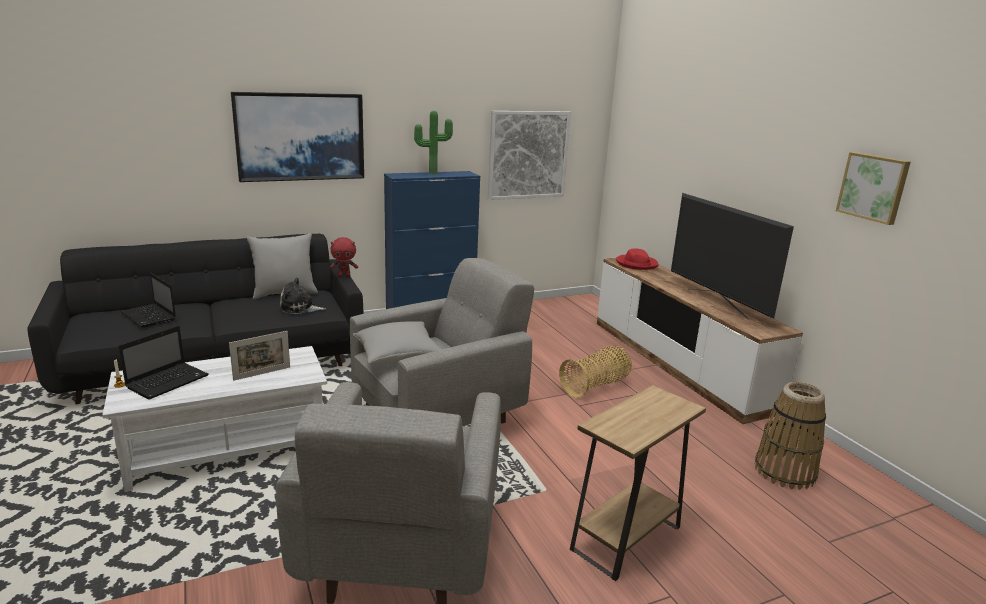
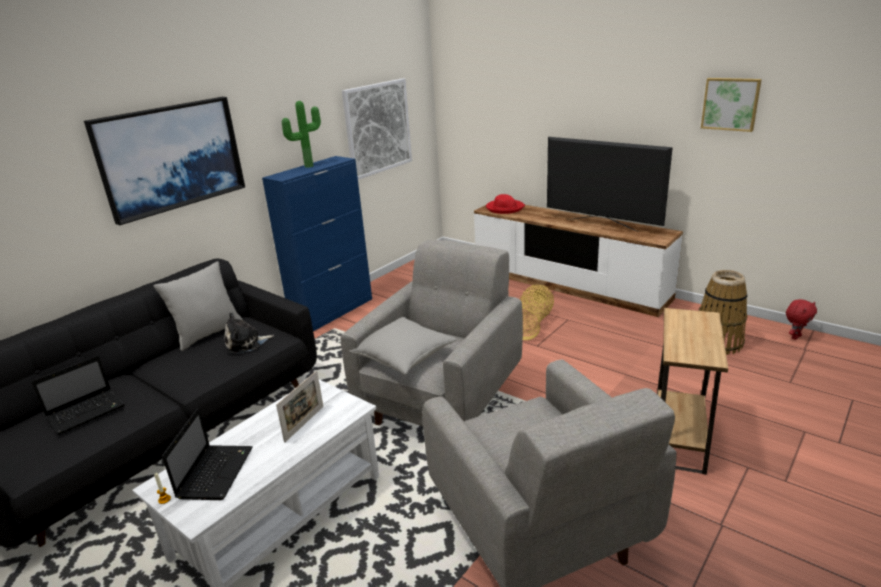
camera: 25 degrees left, 5 degrees up
(149, 316) = (87, 411): laptop -> laptop turned 60 degrees counterclockwise
(344, 276) = (269, 295): red plush toy -> red plush toy (795, 337)

